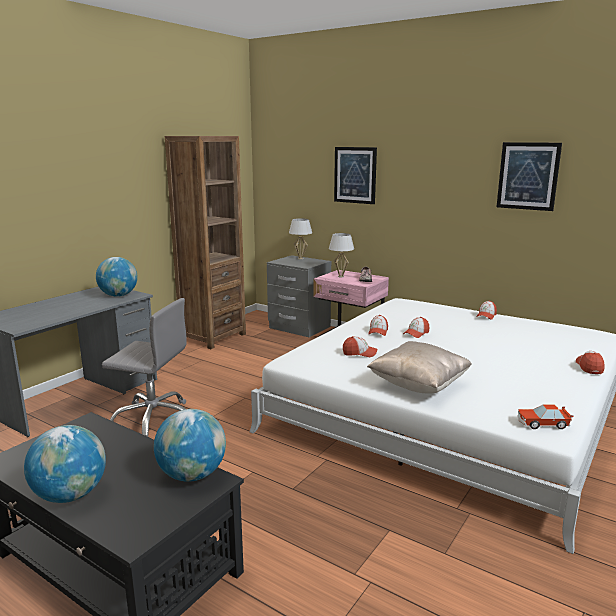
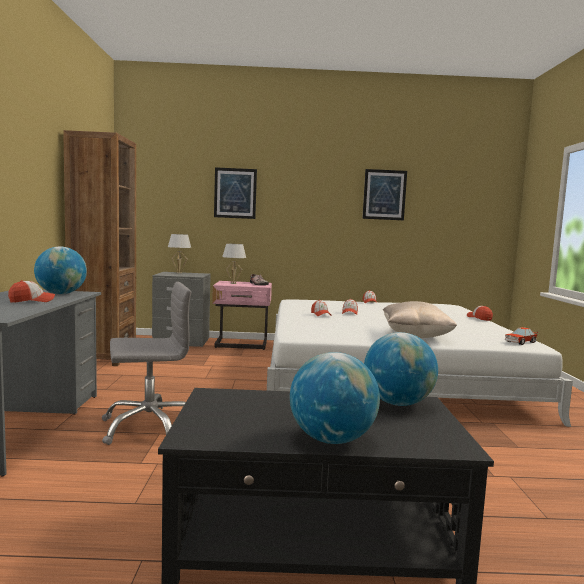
camera: 35 degrees left, 10 degrees down
(359, 353) = (337, 325): cap -> cap (32, 301)

